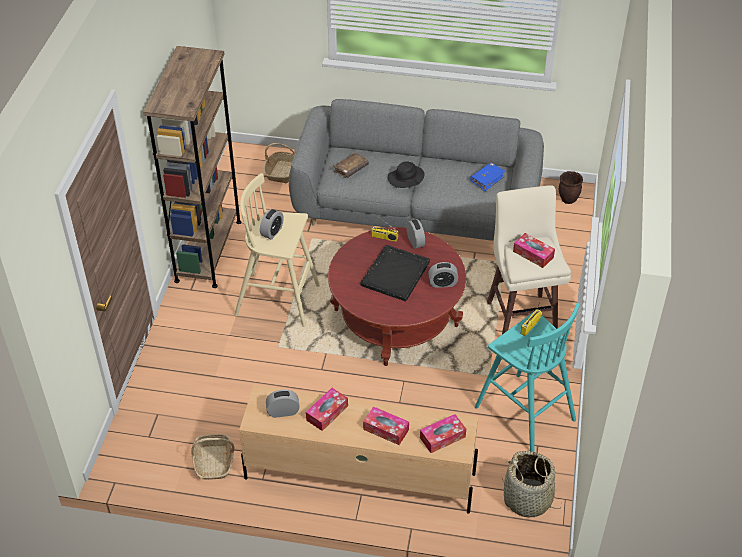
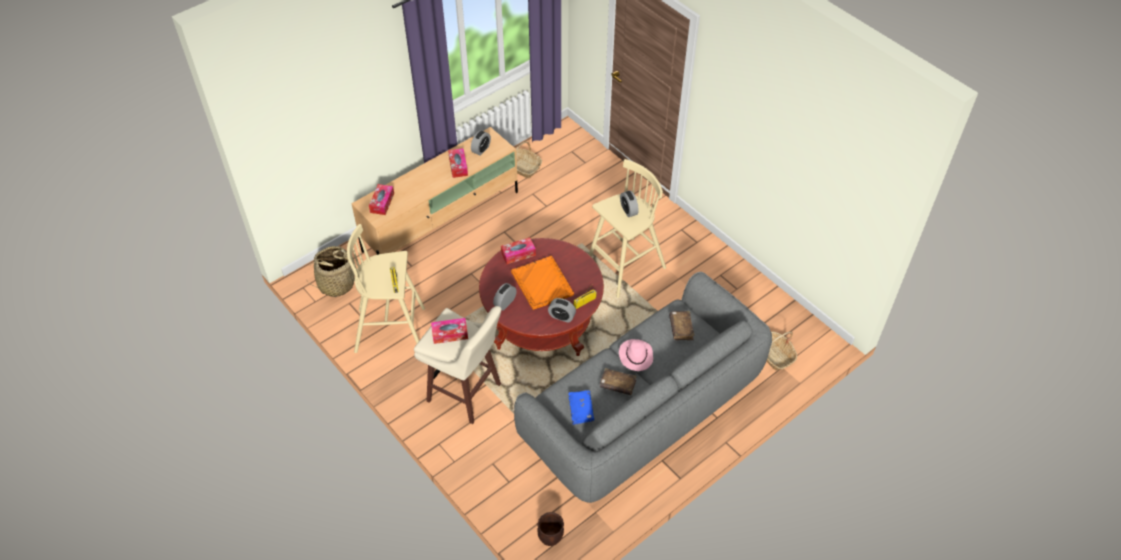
camera: 130 degrees right, 5 degrees up
(208, 251) = (714, 259): brown bookcase -> none
(386, 429) = (417, 183): tissue box -> tissue box (518, 254)
(395, 273) = (542, 284): black tray -> orange tray
(405, 179) = (635, 356): black hat -> pink hat
(443, 173) = (617, 385): none -> brown book
(523, 412) = (392, 329): turquoise stool -> beige stool

